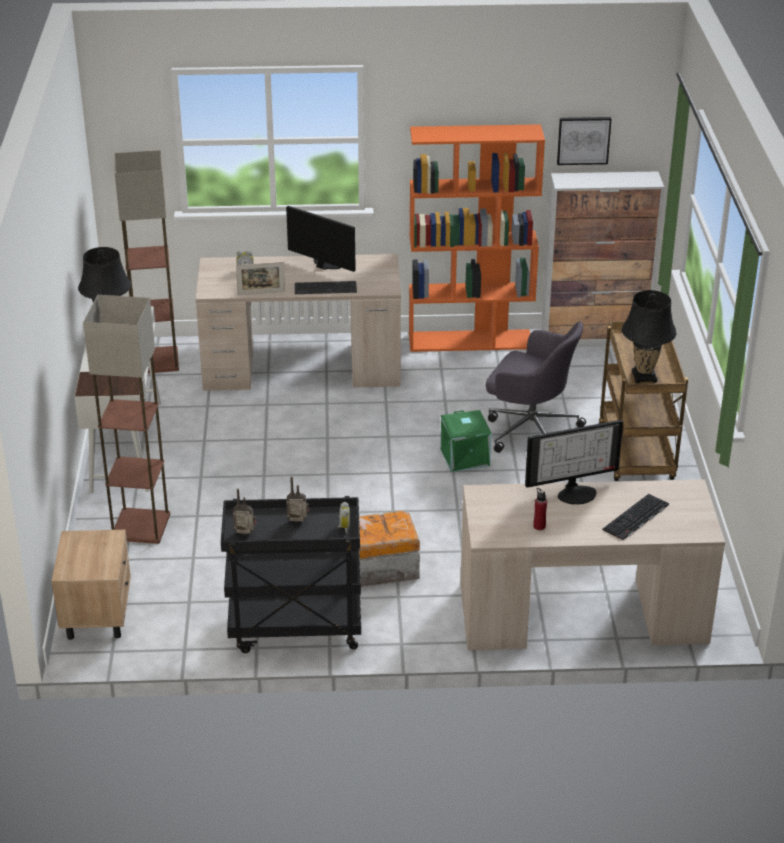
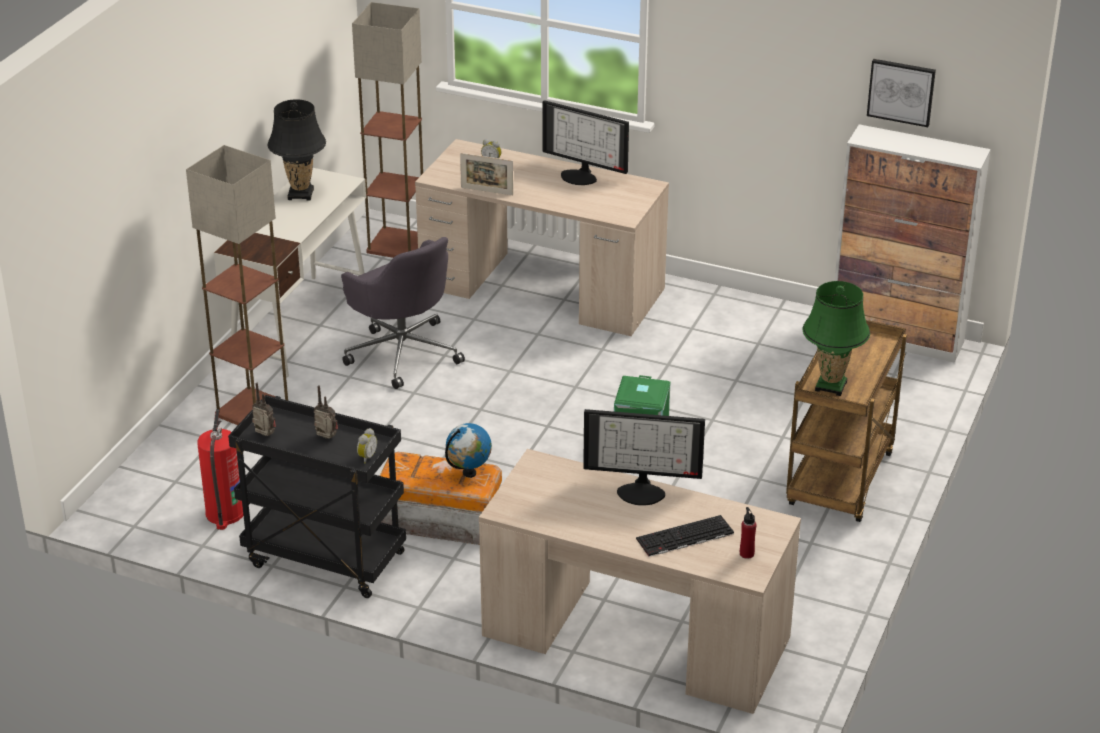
camera: 25 degrees right, 0 degrees up
(97, 615) = (147, 487): beige nightstand -> none
(183, 617) = (224, 514): none -> fire extinguisher
(325, 264) = (581, 176): monitor -> monitor turned 150 degrees clockwise
(325, 288) = (559, 201): keyboard -> none
(388, 522) = (469, 473): none -> globe
(471, 341) = (750, 306): orange bookcase -> none
(530, 430) = (738, 422): grey office chair -> grey office chair (402, 352)
(539, 526) = (570, 515): red bottle -> red bottle (746, 553)
(644, 377) = (830, 386): black table lamp -> green table lamp

